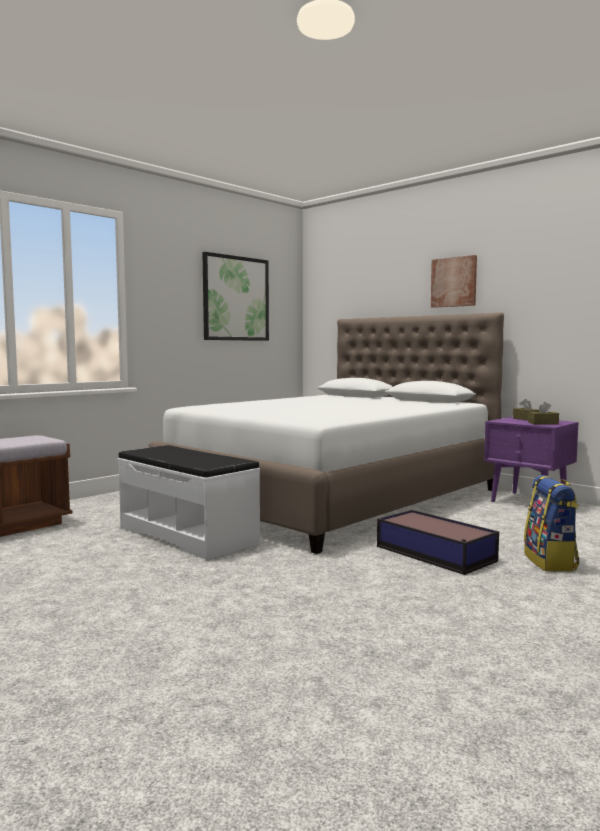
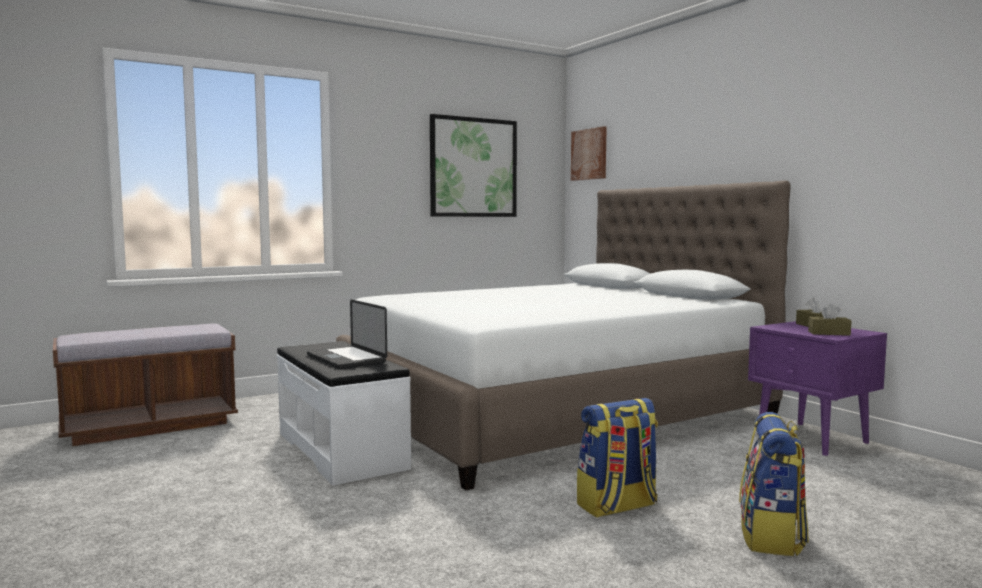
camera: 15 degrees right, 0 degrees up
(196, 457) = (346, 359): none -> laptop
(436, 554) = (617, 506): storage box -> backpack
(454, 282) = (731, 141): picture -> picture (589, 154)

